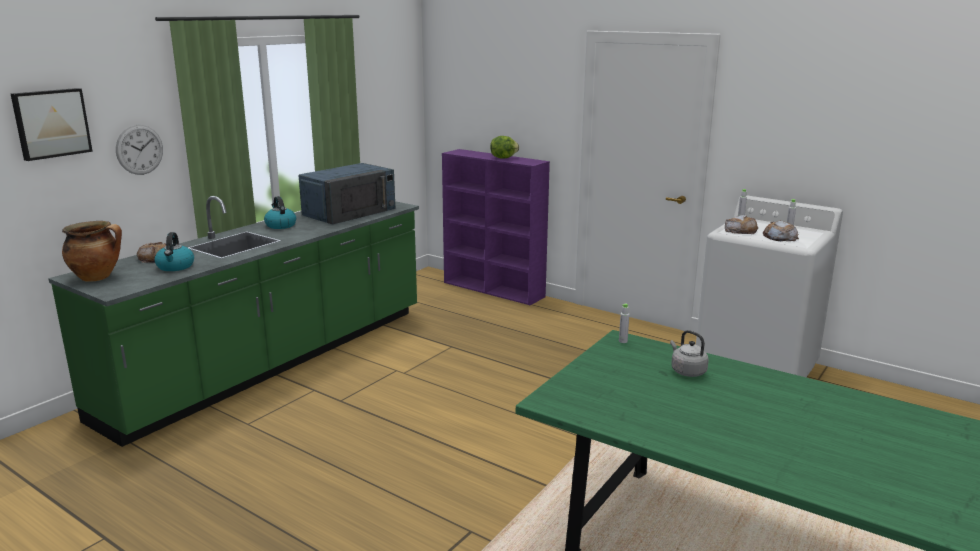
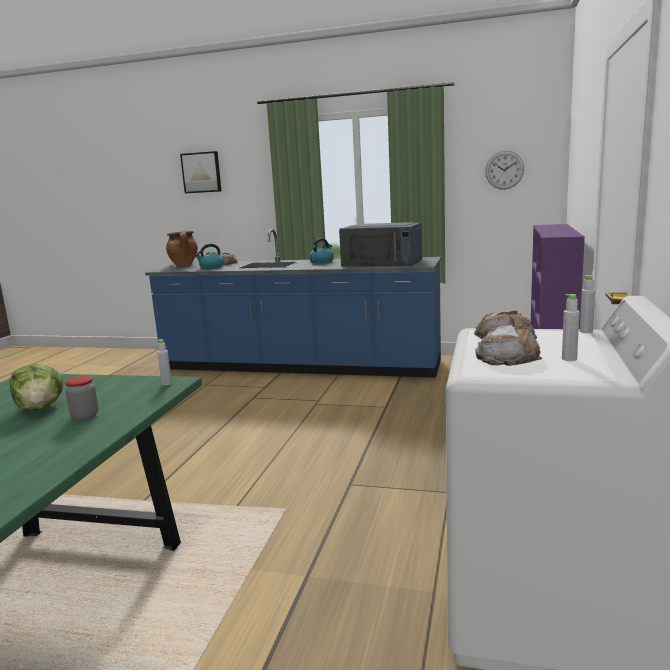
camera: 70 degrees right, 5 degrees down
(139, 149) = (253, 194): wall clock -> wall clock (504, 170)
(275, 361) = (299, 367): green counter -> blue counter
(503, 158) = (556, 231): lettuce -> lettuce (40, 408)
(686, 371) = (85, 416): grey kettle -> jar

